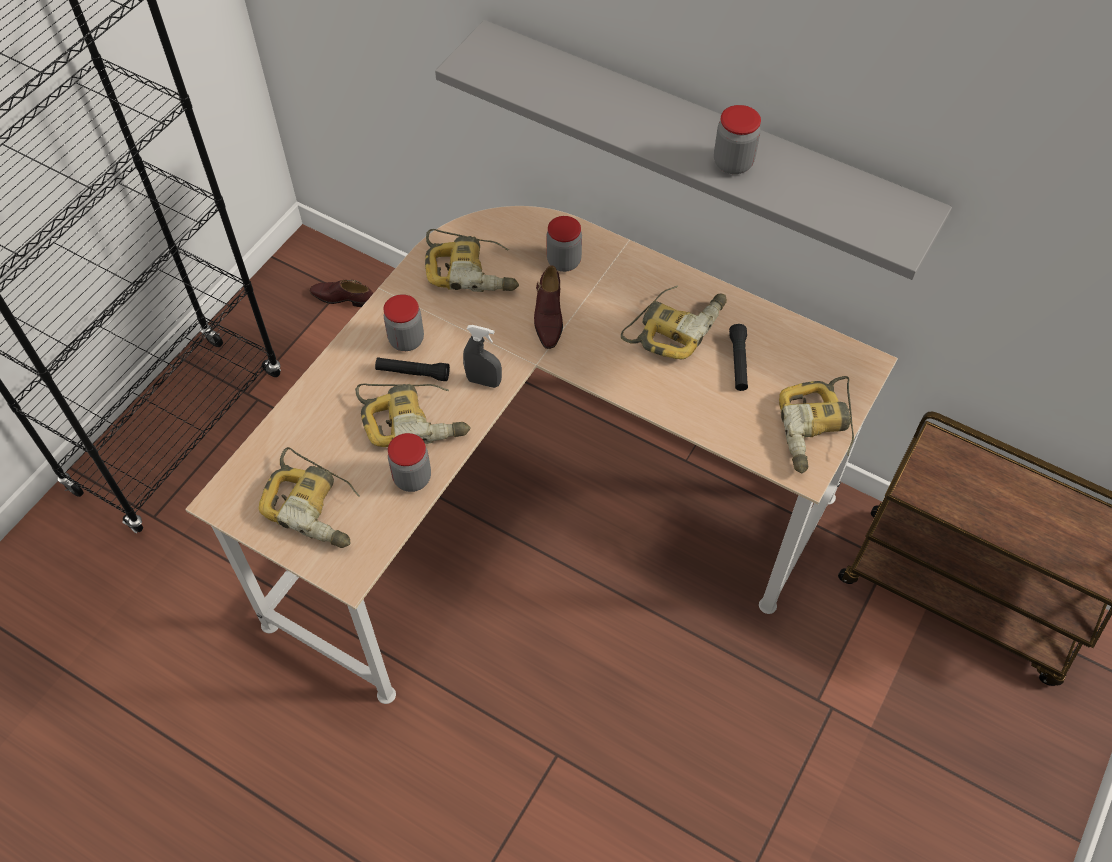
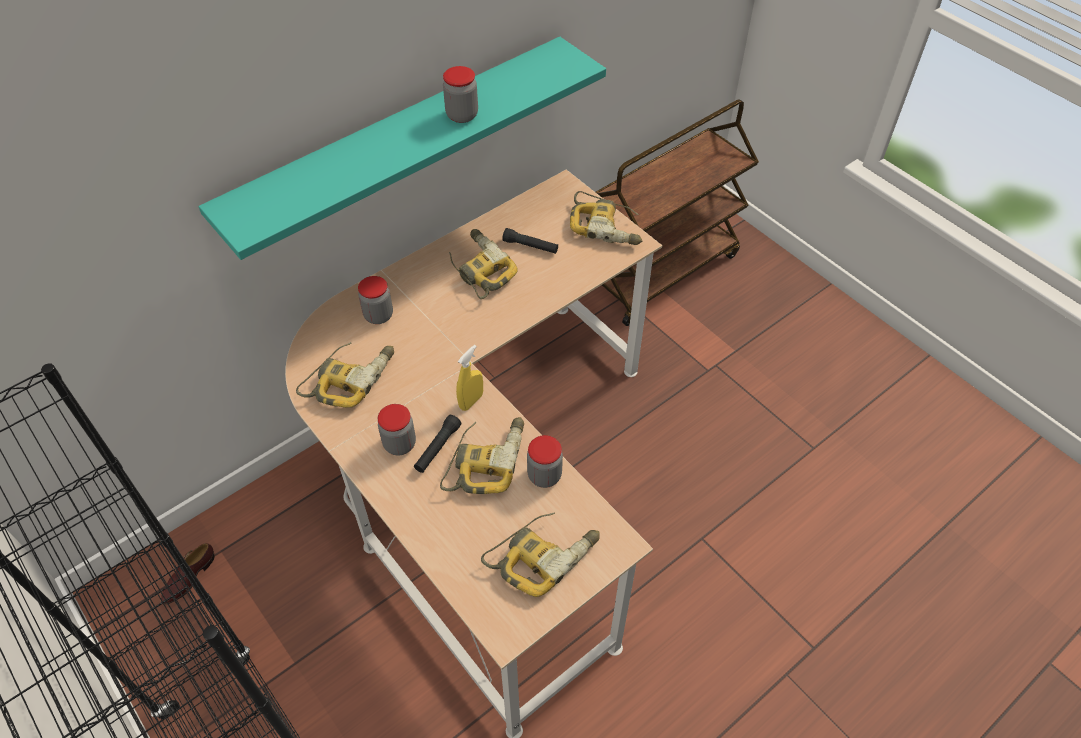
camera: 70 degrees left, 5 degrees down
(483, 381) = (471, 401): grey spray bottle -> yellow spray bottle
(548, 317) = (429, 341): brown shoe -> none
(699, 141) = (399, 143): grey shelf -> turquoise shelf

